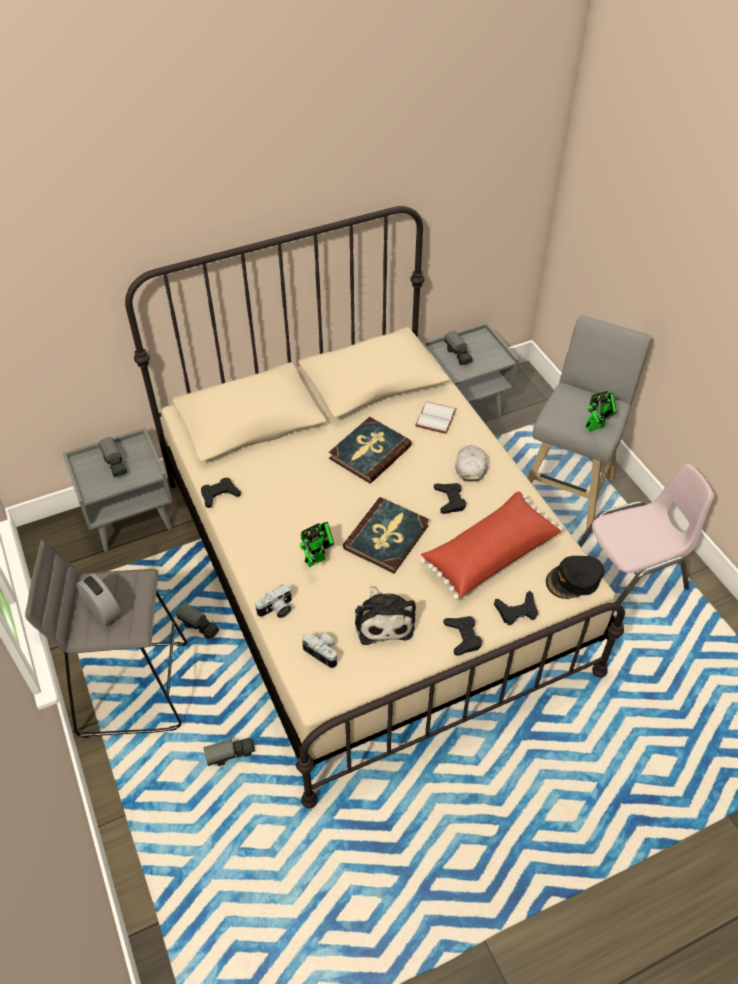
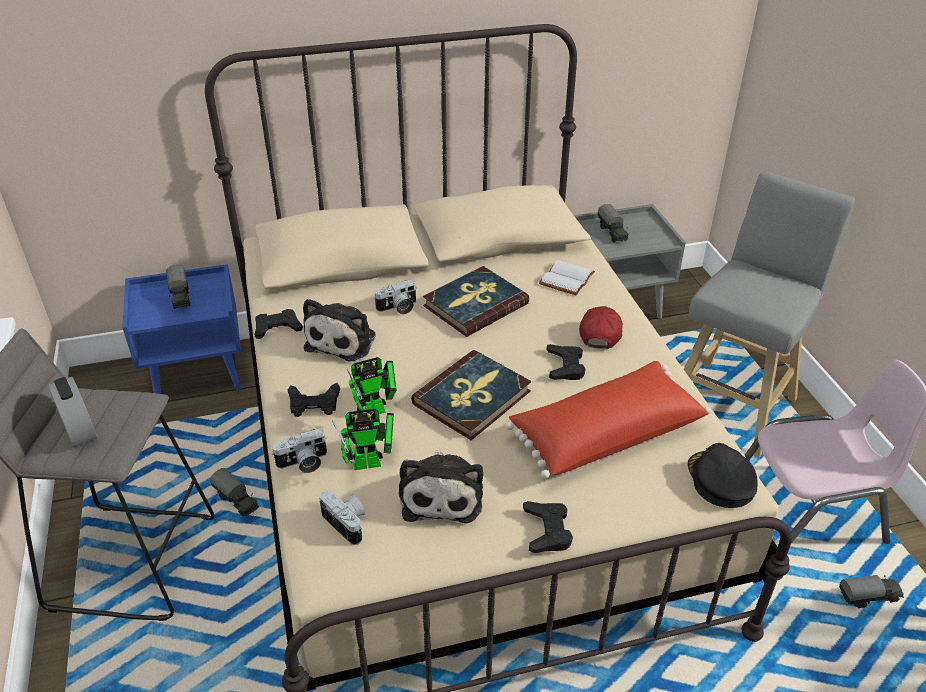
camera: 10 degrees right, 10 degrees down
(131, 519) = (199, 374): grey nightstand -> blue nightstand
(231, 754) = (225, 664): toy truck -> toy truck (869, 597)
(275, 499) = (343, 340): none -> plush toy
(310, 463) = (398, 308): none -> camera
(471, 466) = (600, 332): white cap -> red cap
(517, 611) = (631, 508): black game controller -> black game controller (314, 404)
(574, 580) = (720, 481): black cap -> black cap turned 90 degrees clockwise
(597, 425) = (774, 305): toy robot -> toy robot (372, 463)

